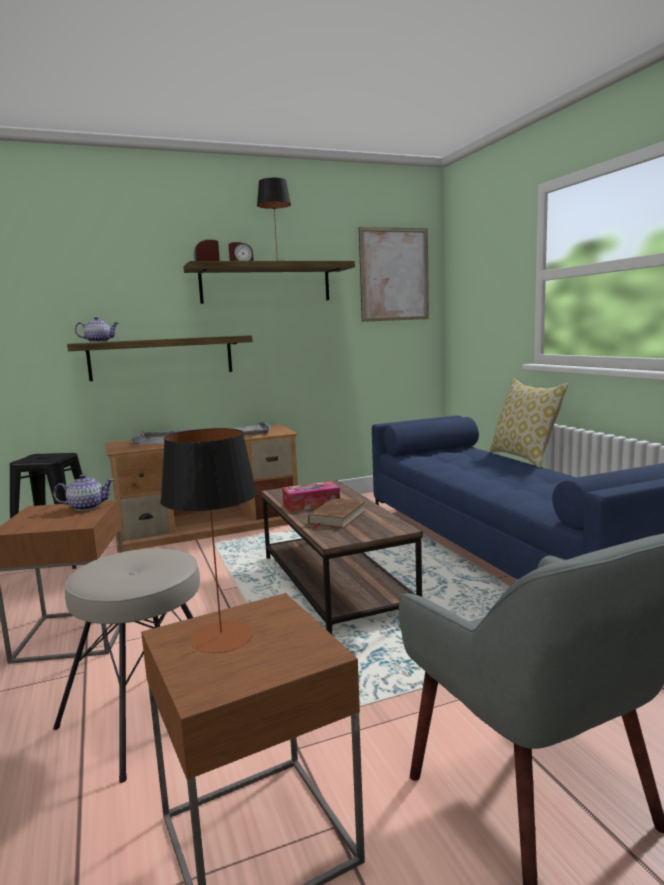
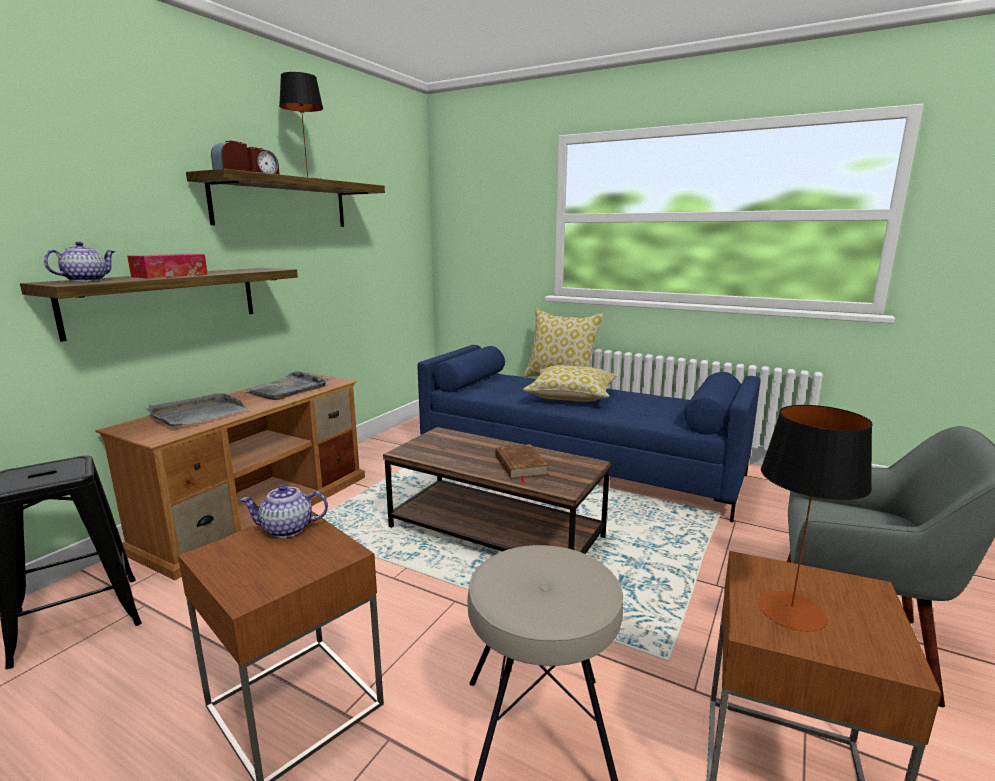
camera: 40 degrees left, 5 degrees up
(86, 507) = (288, 529): teapot -> teapot turned 135 degrees counterclockwise
(311, 504) = (469, 458): tissue box -> tissue box (170, 275)
(394, 274) = (395, 201): picture -> none
(494, 473) = (571, 397): none -> pillow

